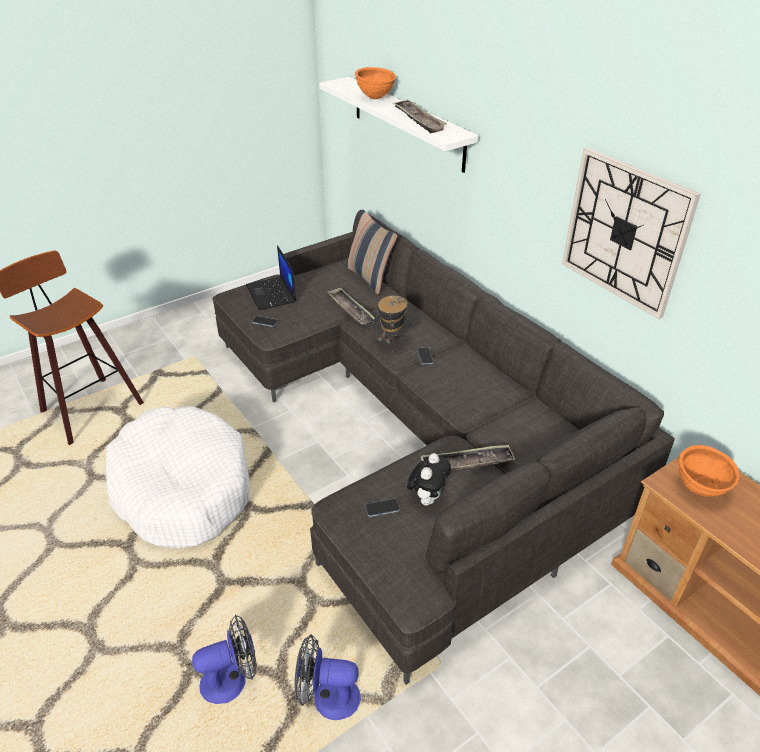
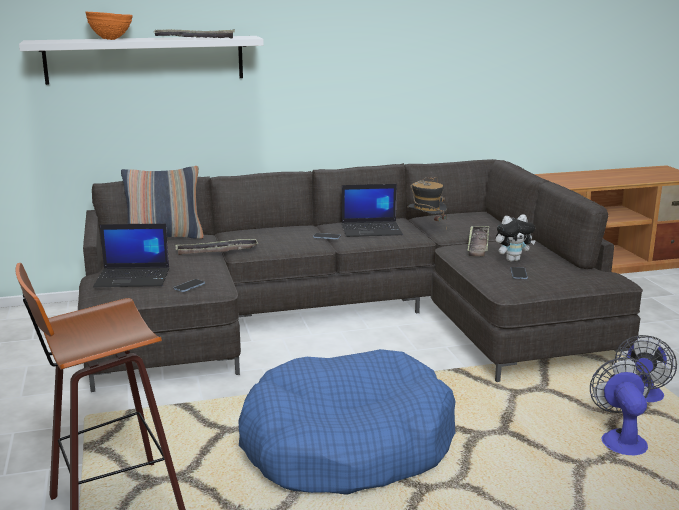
camera: 70 degrees left, 20 degrees down
(182, 488) = (346, 445): white dog bed -> blue dog bed
(392, 341) = (289, 244): hat -> hat (426, 228)
(427, 498) = (512, 260): plush toy -> plush toy turned 120 degrees clockwise
(465, 379) = (372, 230): none -> laptop
(625, 232) = (422, 54): wall clock -> none
(699, 489) = (555, 182): orange bowl -> none

